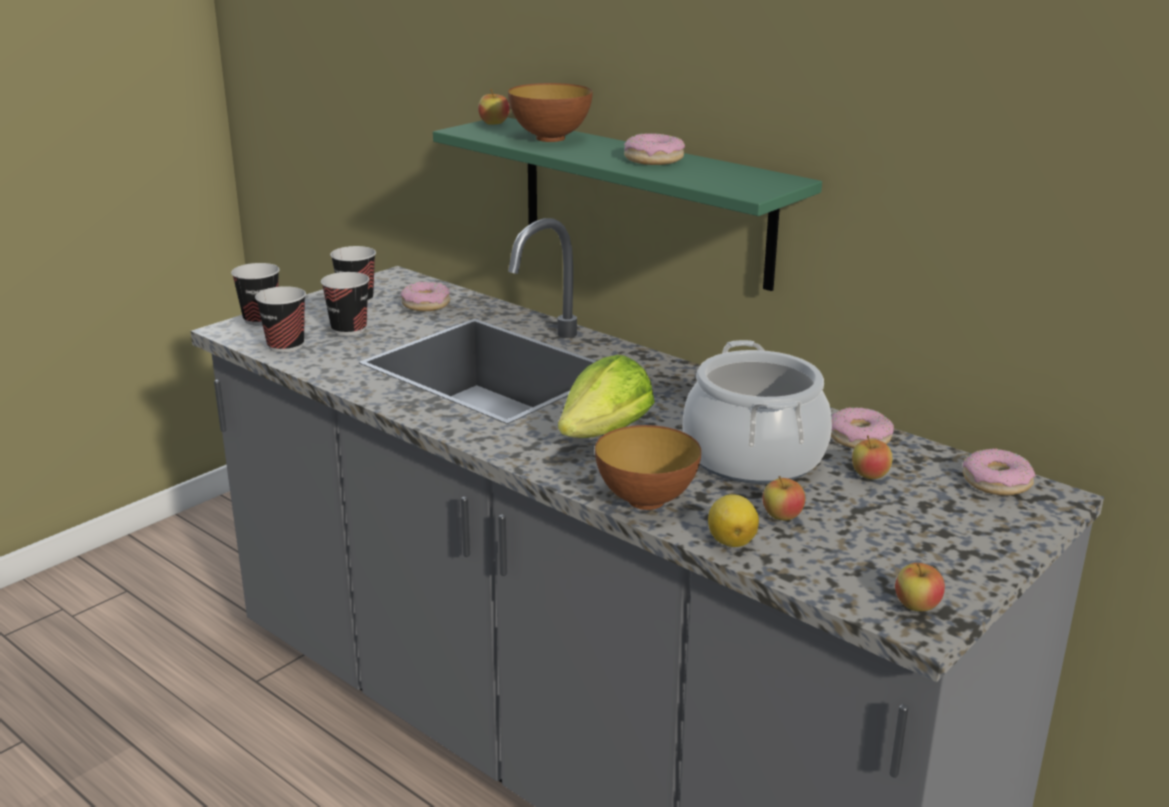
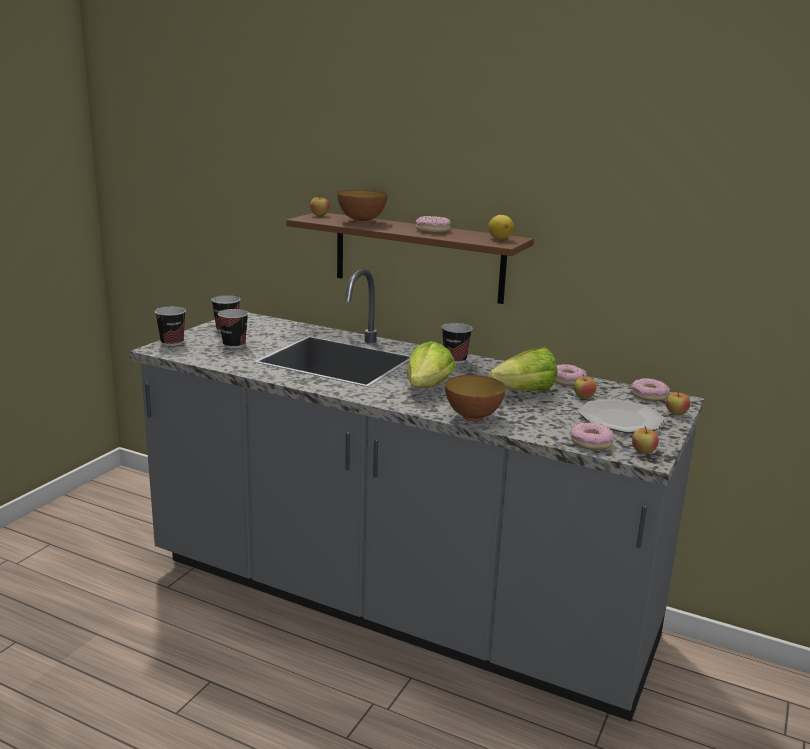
camera: 15 degrees left, 5 degrees down
(286, 346) = (200, 355): cup -> cup (455, 360)
(426, 304) = (273, 330): donut -> donut (591, 442)
(644, 201) = (418, 257): green shelf -> brown shelf
(732, 540) = (531, 431): lemon -> lemon (499, 239)
(754, 457) = (517, 393): cooking pot -> lettuce
(782, 517) = (550, 419): apple -> apple (676, 413)
(913, 529) = (620, 419): none -> plate

